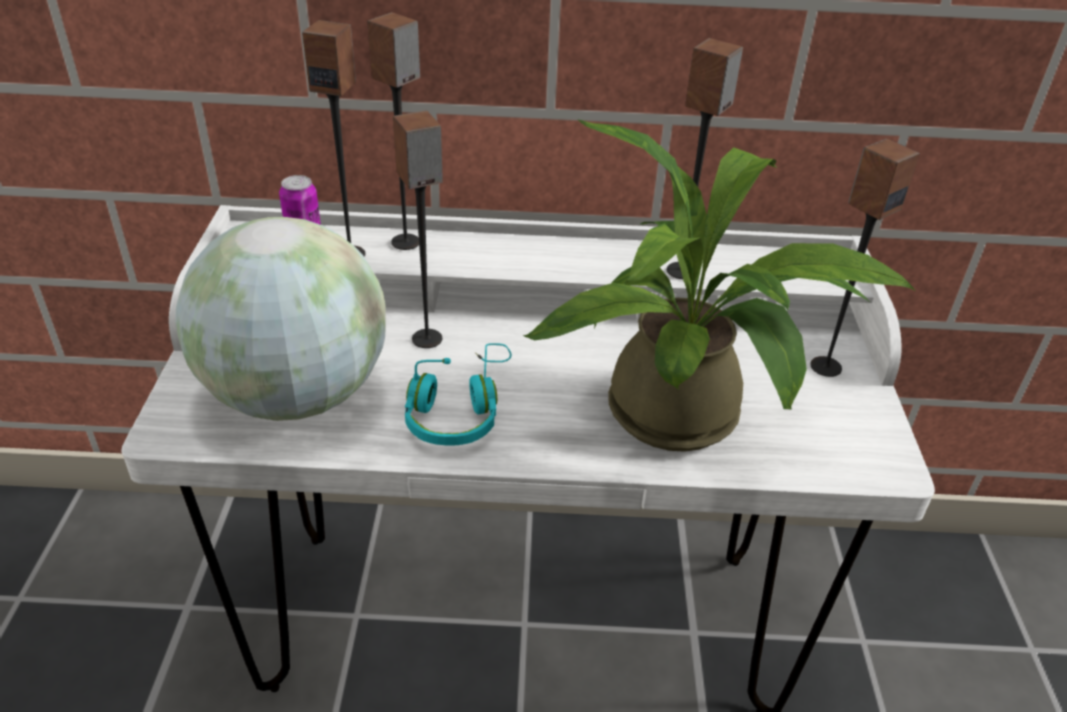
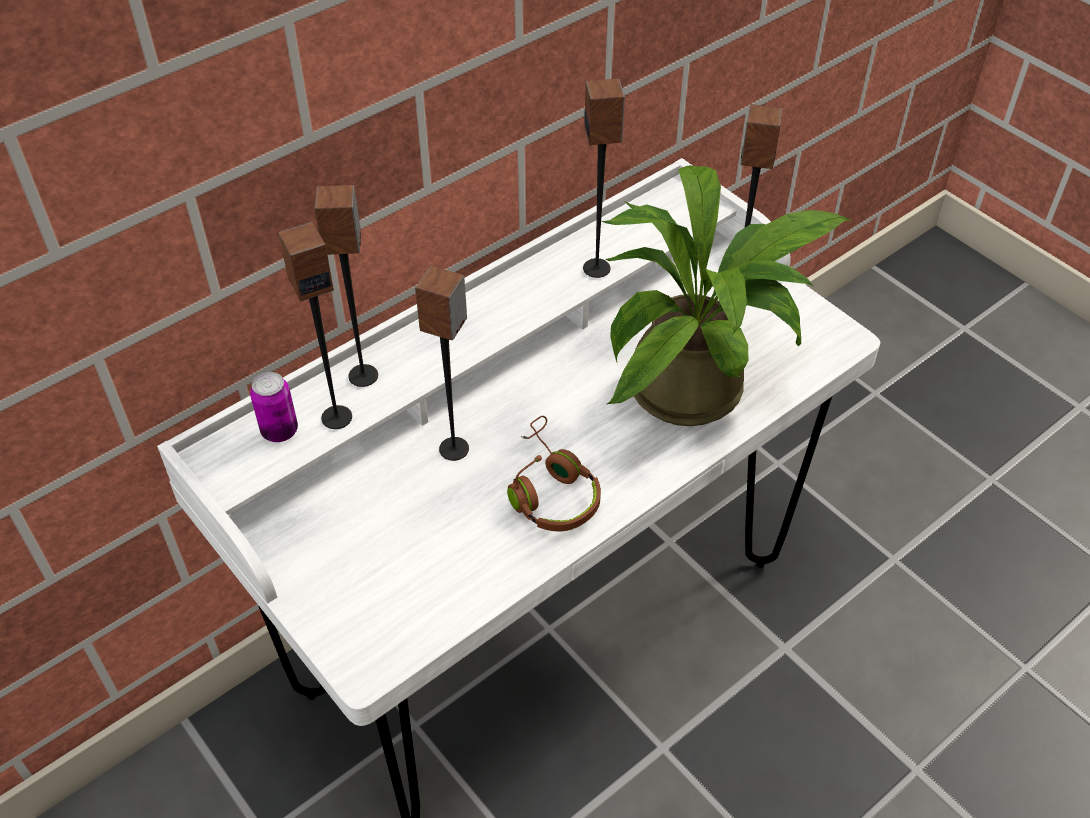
camera: 40 degrees left, 10 degrees up
(297, 394) = (420, 564): globe -> none
(458, 410) = (550, 490): turquoise headphones -> brown headphones

